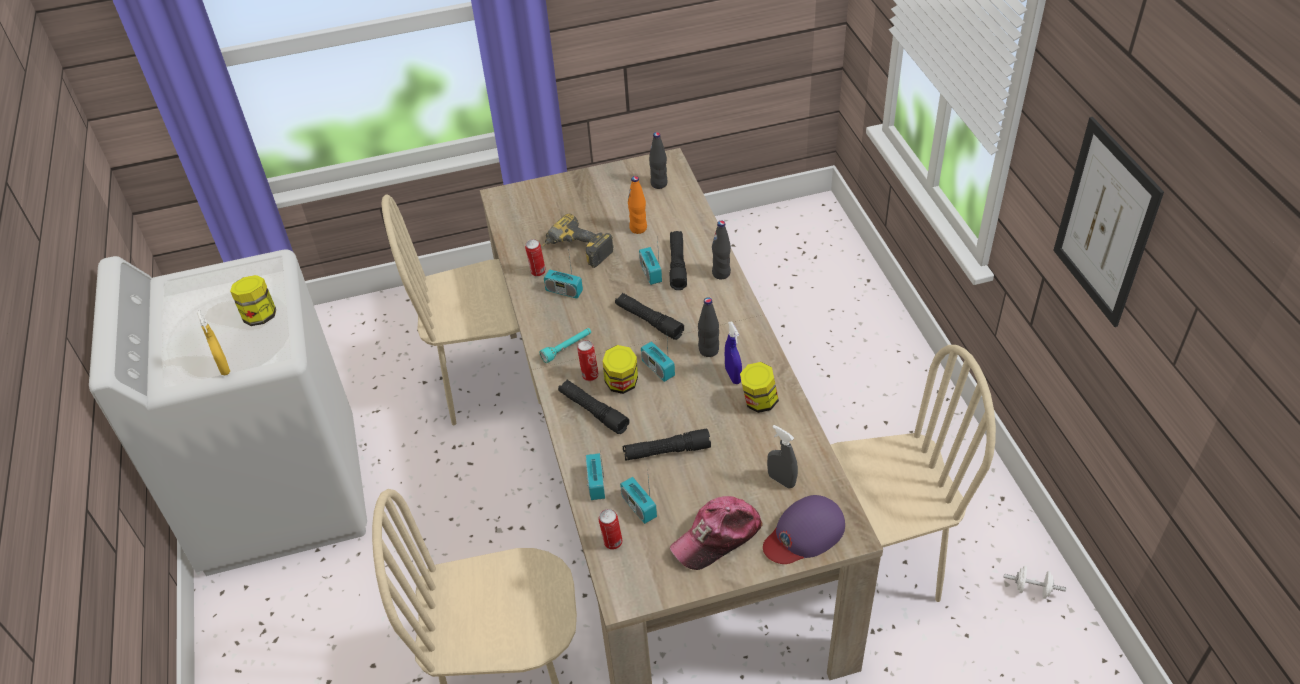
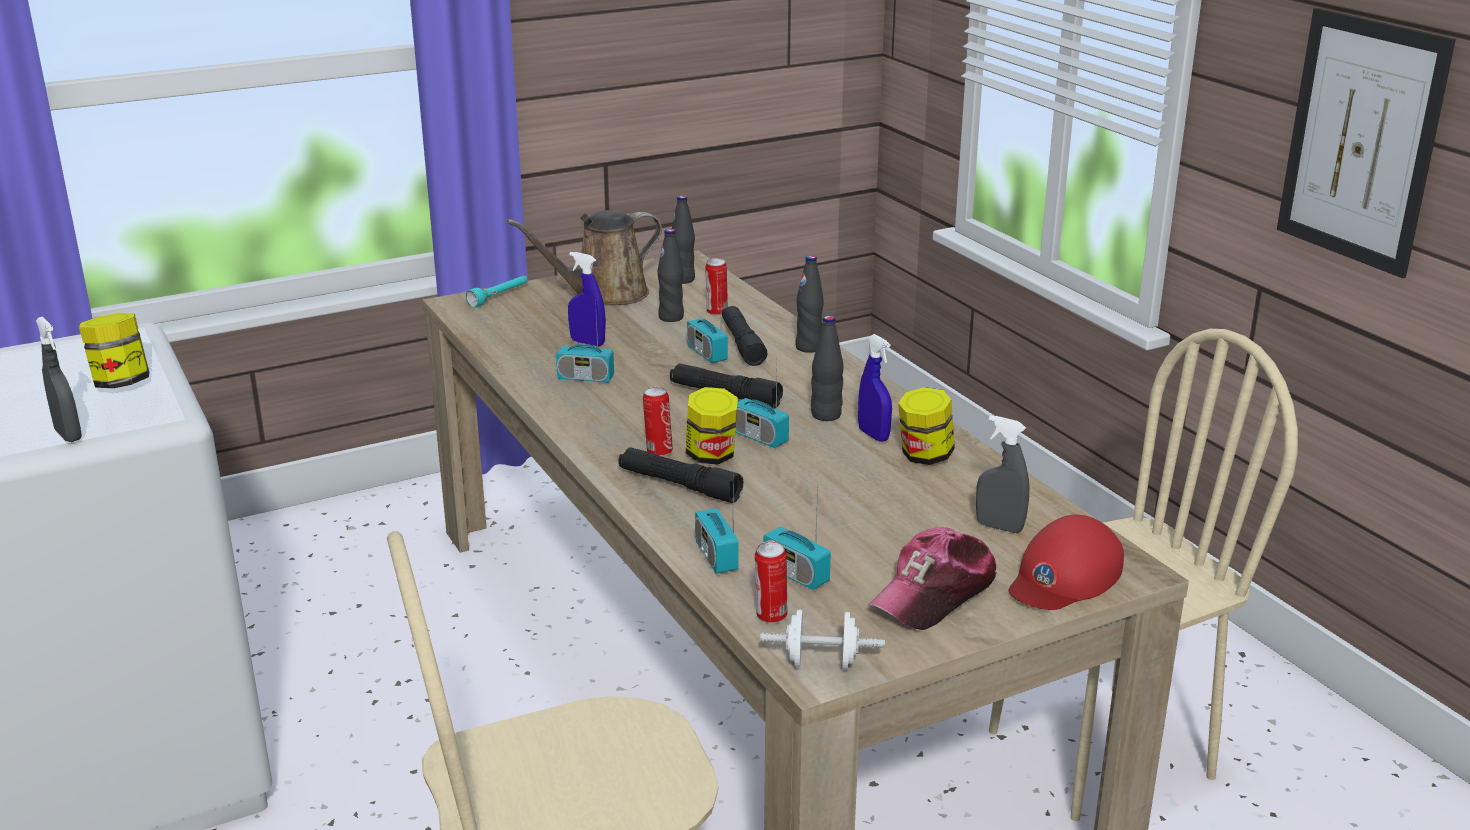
camera: 15 degrees left, 20 degrees down
(224, 367) = (68, 435): yellow spray bottle -> grey spray bottle
(491, 383) = (441, 603): beige chair -> none
(537, 272) = (538, 364): can -> can (716, 312)
(567, 348) = (613, 429): turquoise flashlight -> turquoise flashlight (499, 297)
(575, 252) = (587, 343): power drill -> blue spray bottle
(600, 197) = (603, 295): none -> brown watering can
(638, 228) = (671, 317): orange bottle -> black bottle
(666, 451) = (811, 514): black flashlight -> none
(804, 534) = (1064, 577): purple cap -> red cap
(1032, 589) = (1336, 749): white dumbbell -> white dumbbell (821, 663)

